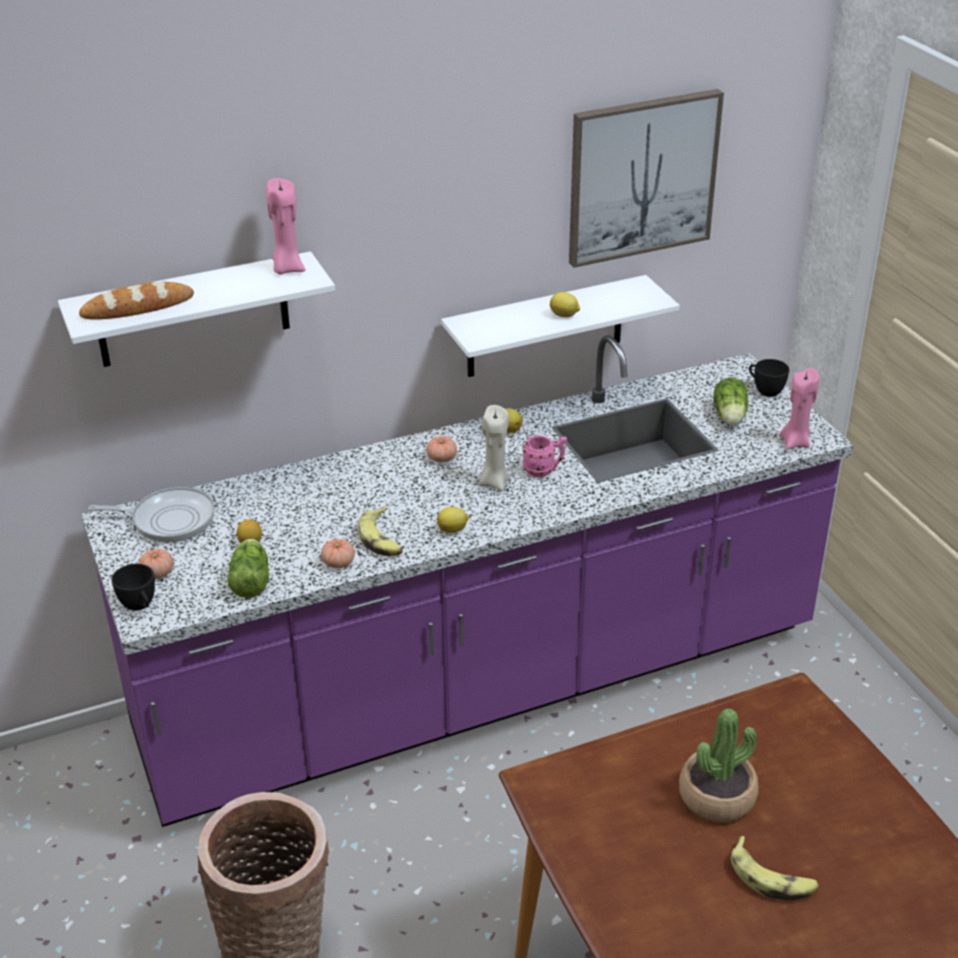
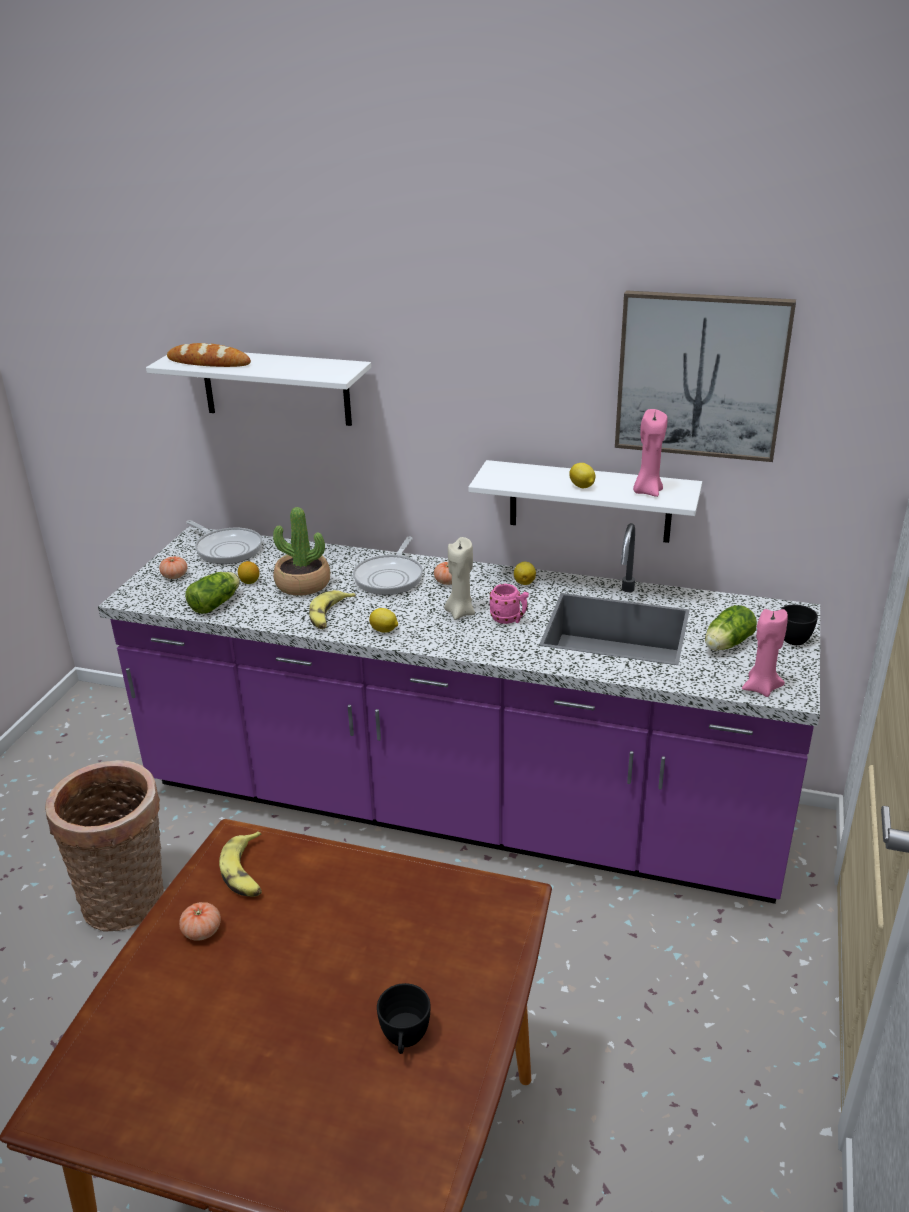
camera: 40 degrees right, 5 degrees down
(140, 606) = (138, 590): black cup -> black cup (404, 1040)
(287, 269) = (334, 367): pink candle -> pink candle (647, 491)
(338, 563) = (281, 617): tomato -> tomato (202, 931)
(383, 476) = (390, 577): none -> frying pan
(717, 796) = (339, 934): potted plant -> potted plant (303, 584)
(772, 878) = (289, 1025): banana -> banana (246, 872)

